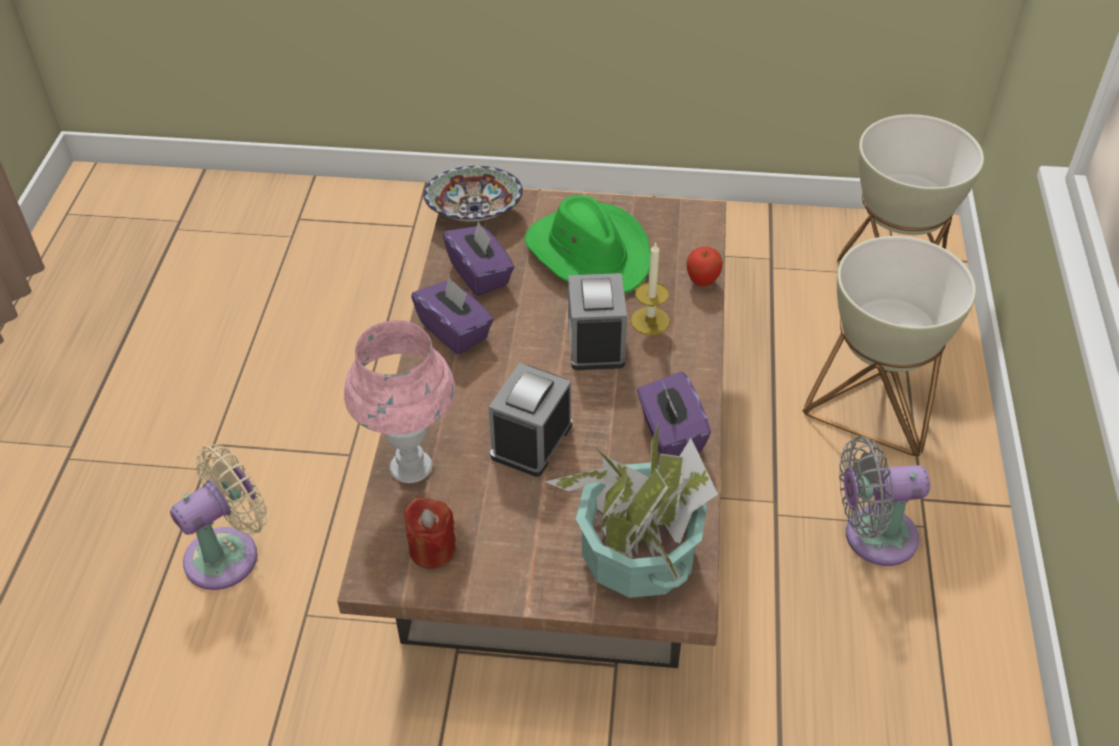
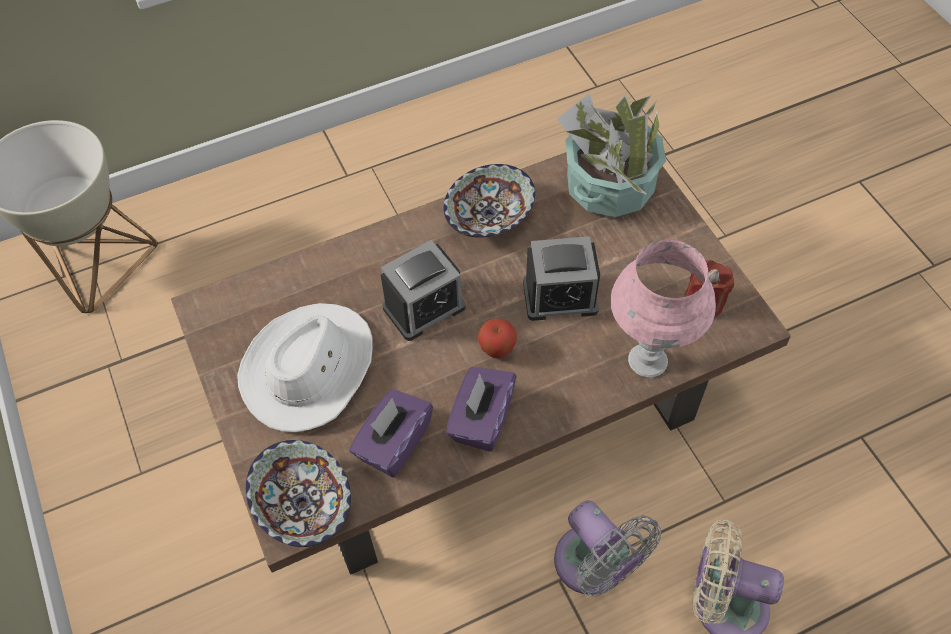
camera: 120 degrees left, 10 degrees up
(590, 253) = (309, 368): green hat -> white hat
(650, 321) = (373, 282): candle -> none
(670, 433) = (488, 216): purple tissue box -> bowl
(702, 282) = (300, 267): apple -> apple (497, 350)
(872, 410) = (272, 229): planter -> none
(872, 536) = (399, 190): grey fan -> grey fan (594, 567)

